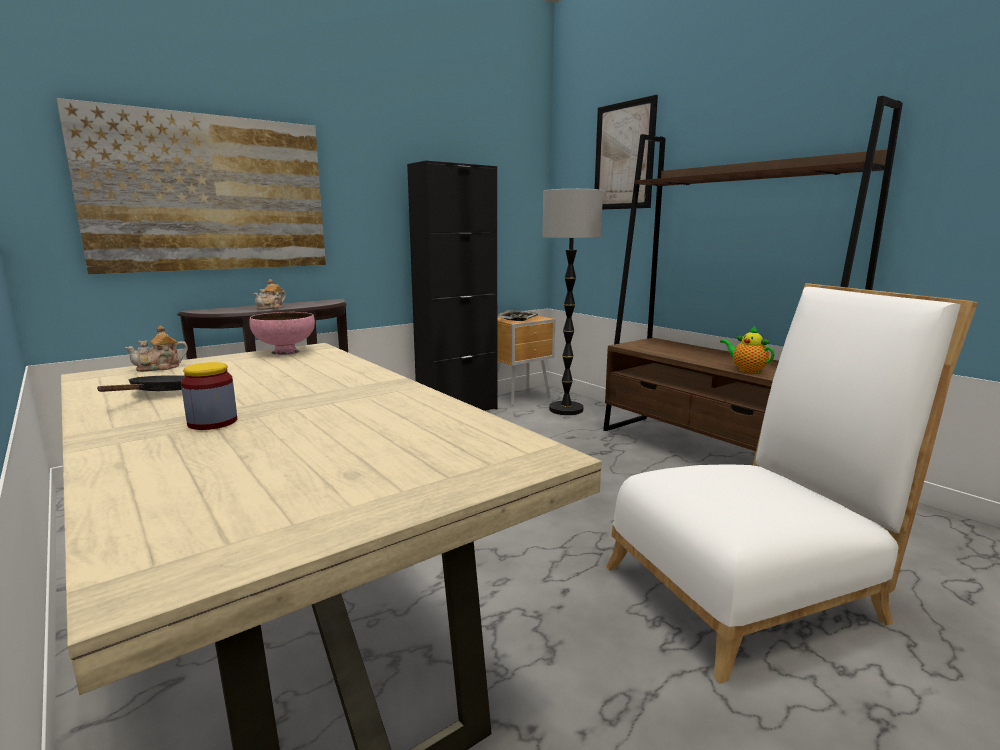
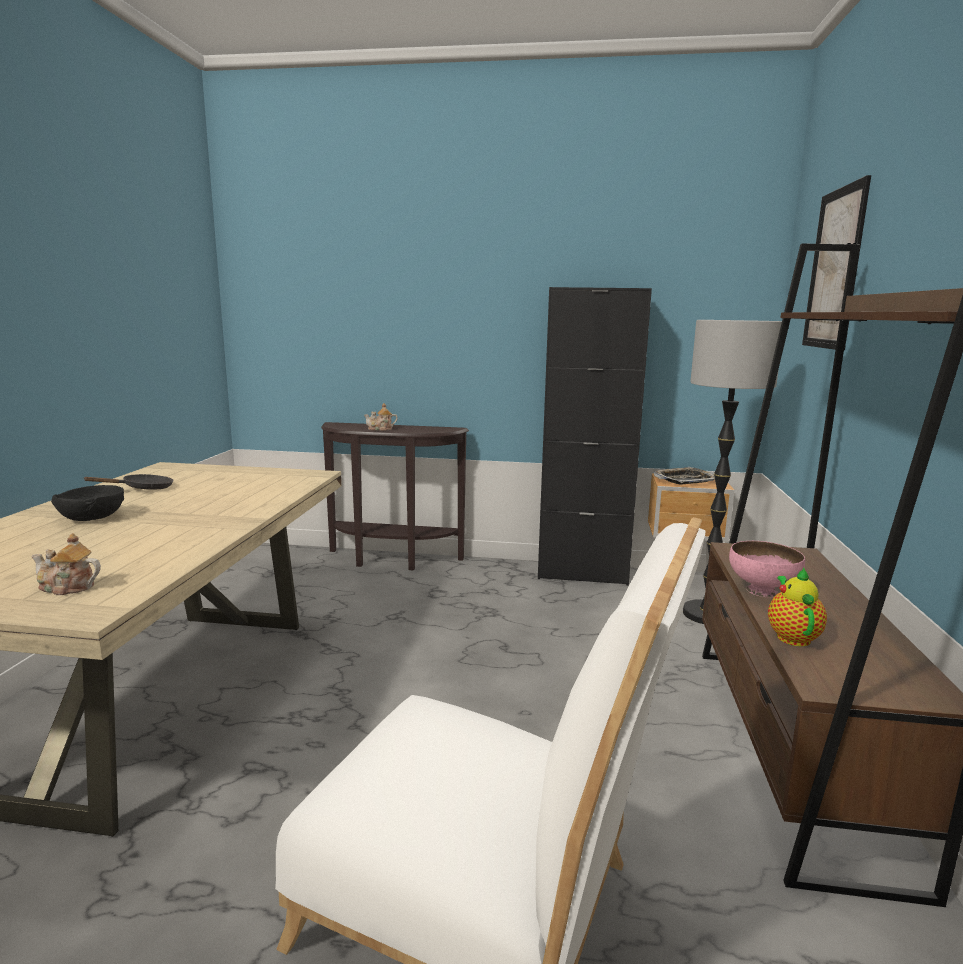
camera: 45 degrees right, 0 degrees up
(160, 368) = (201, 469): teapot -> teapot (67, 587)
(209, 194) = (358, 324): picture -> none
(212, 422) = (92, 517): jar -> black bowl
(285, 352) = (289, 474): pink bowl -> pink bowl (761, 591)

